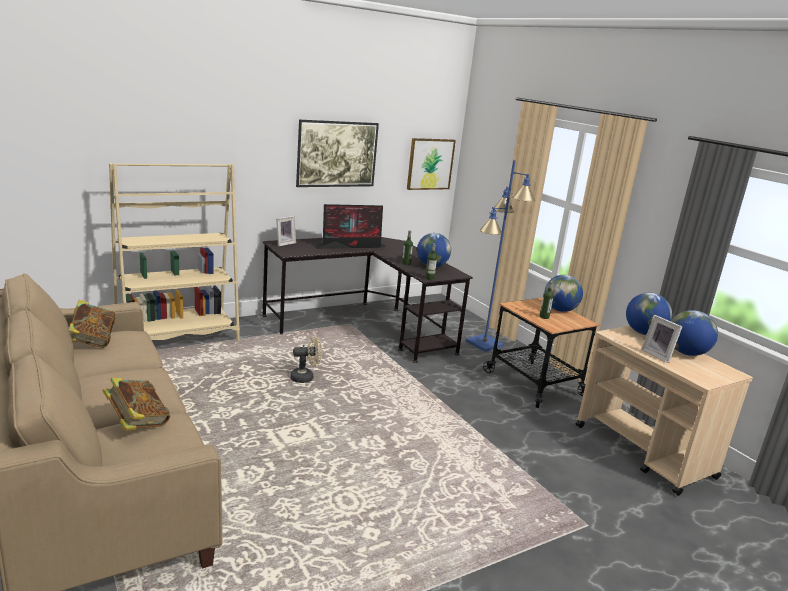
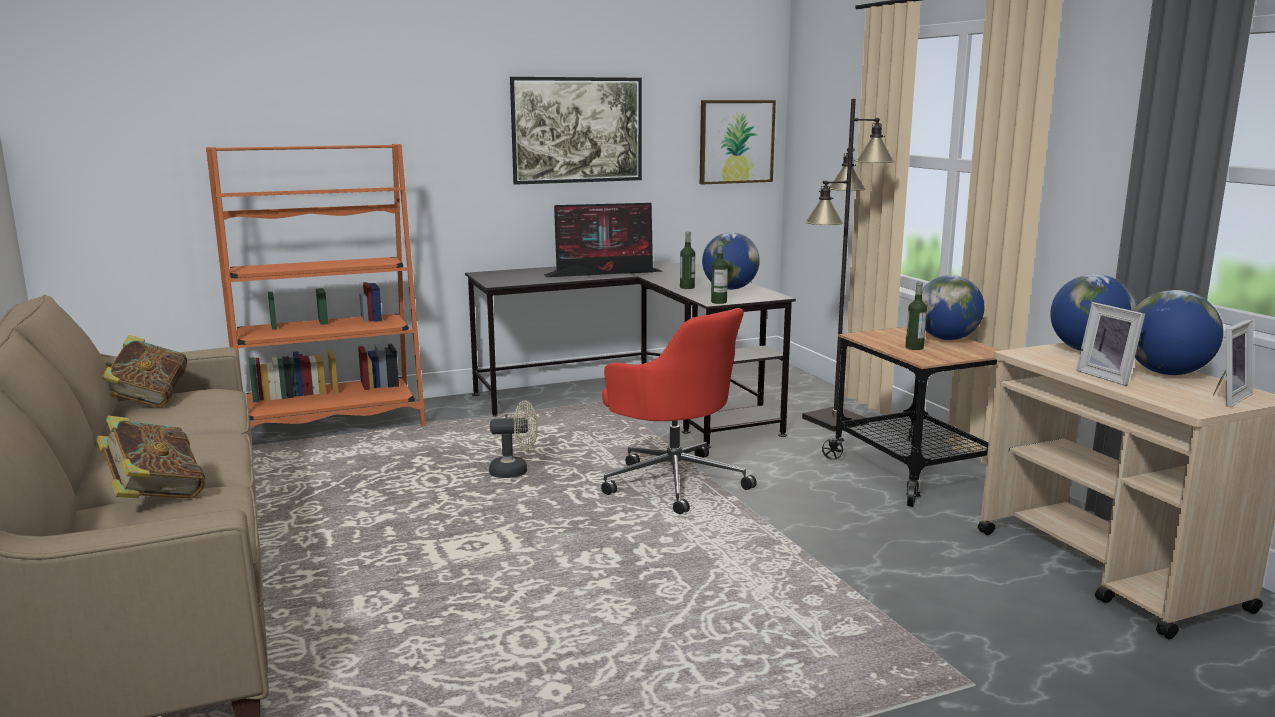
camera: 10 degrees right, 5 degrees down
(178, 337) = (332, 425): beige bookcase -> orange bookcase
(284, 243) = (497, 274): picture frame -> picture frame (1226, 398)
(401, 387) = (673, 481): none -> red office chair
(484, 344) = (835, 421): blue floor lamp -> black floor lamp

